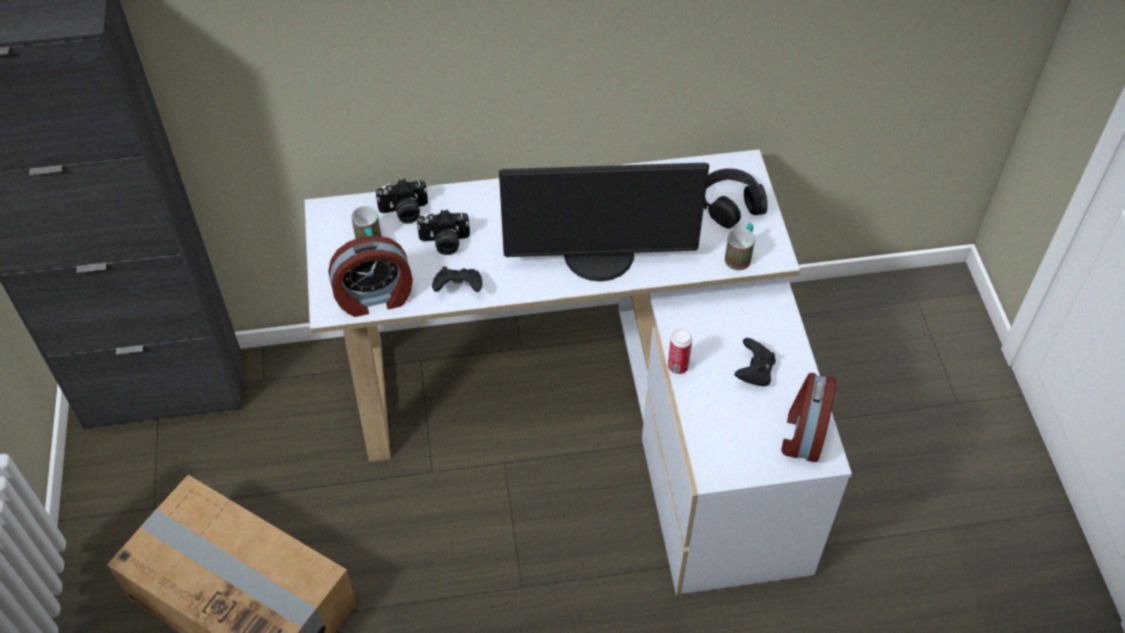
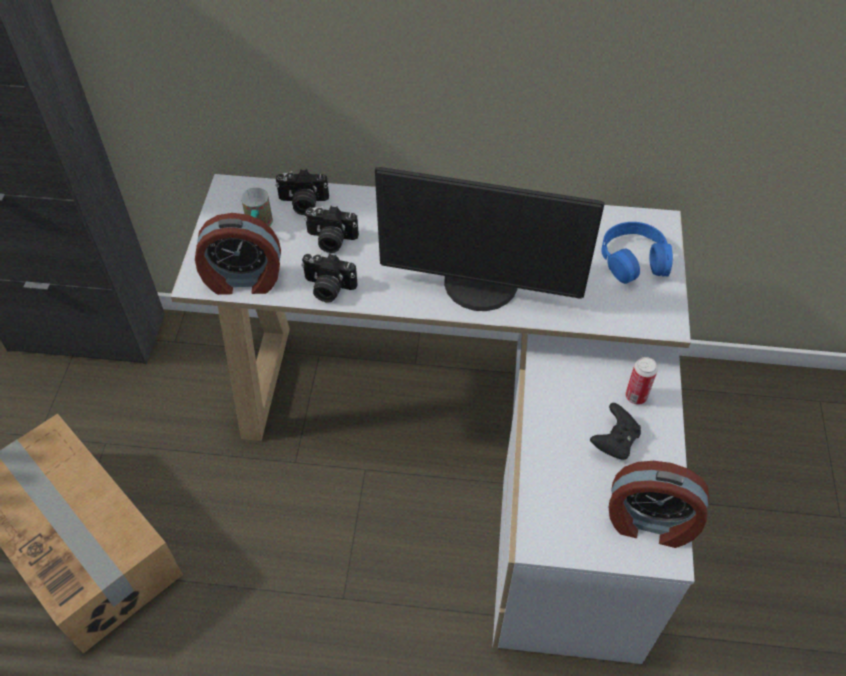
camera: 15 degrees right, 0 degrees up
(458, 289) = (328, 288): black game controller -> camera
(678, 366) = (534, 417): can -> can (636, 396)
(730, 204) = (634, 259): black headphones -> blue headphones
(740, 256) = (629, 314): mug -> none
(803, 434) = (650, 522): alarm clock -> alarm clock turned 105 degrees counterclockwise

